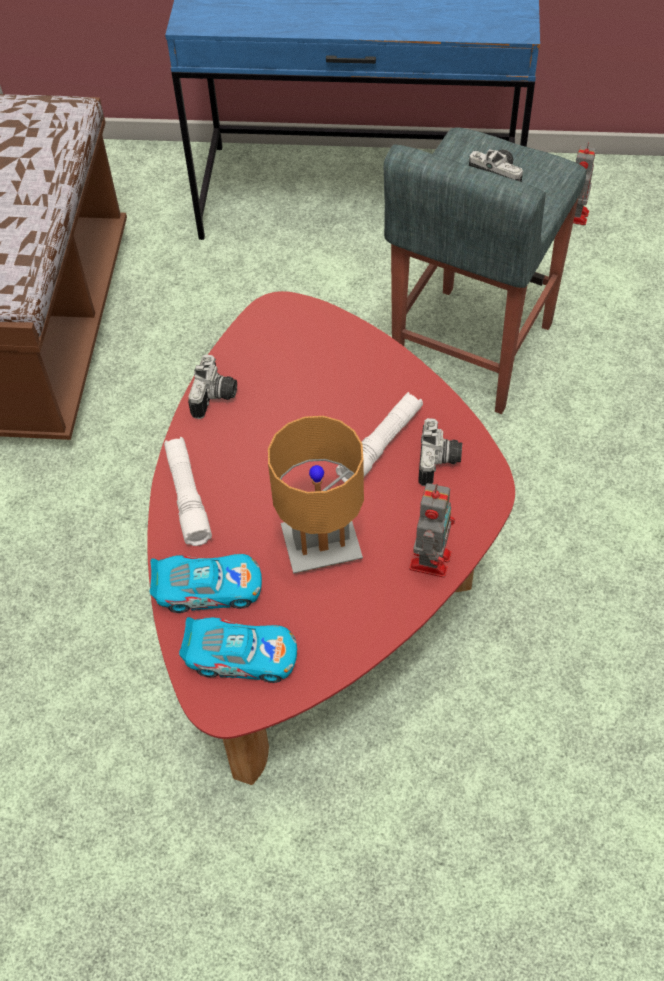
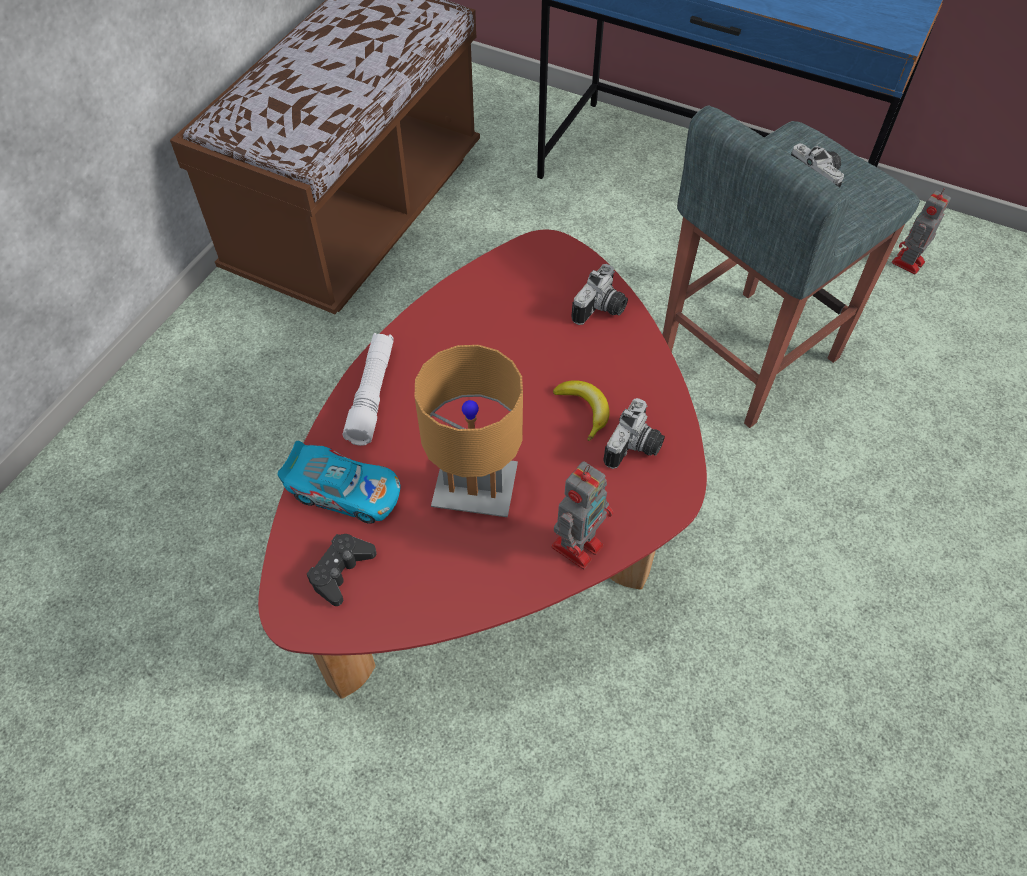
camera: 20 degrees right, 0 degrees up
(216, 398) = (447, 310): camera -> camera (602, 310)
(242, 656) = (341, 571): toy car -> black game controller
(381, 445) = (584, 410): white flashlight -> banana

